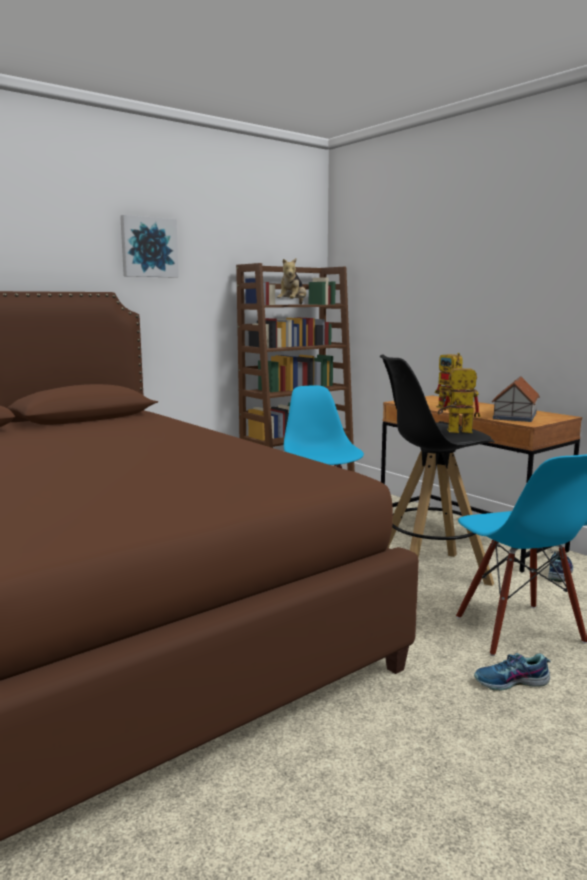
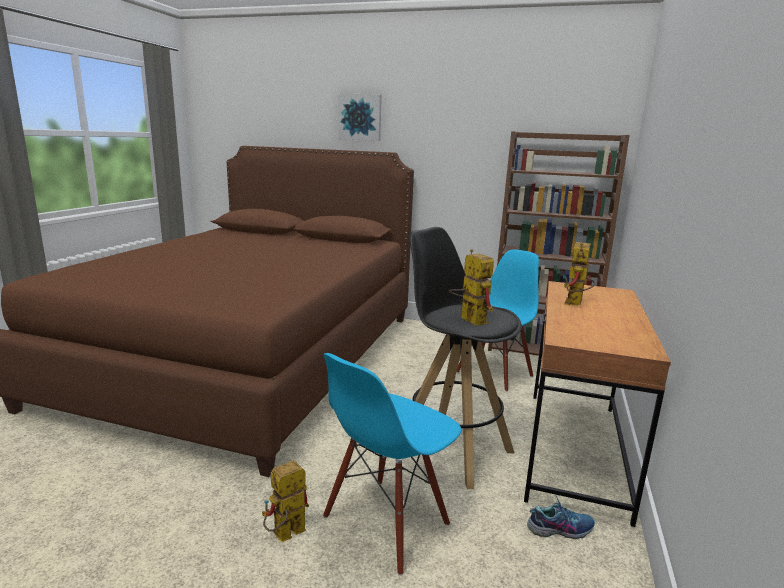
camera: 55 degrees right, 5 degrees up
(148, 247) = (435, 118): picture -> picture (360, 117)
(292, 304) = (551, 171): plush toy -> none
(511, 682) = (284, 536): shoe -> toy robot
(514, 416) = (591, 330): toy house -> none

